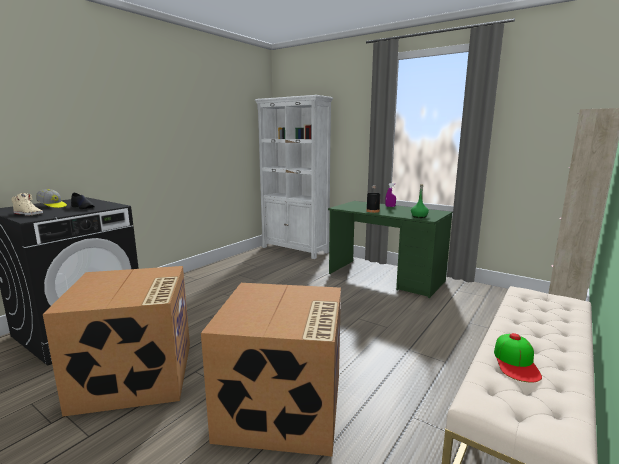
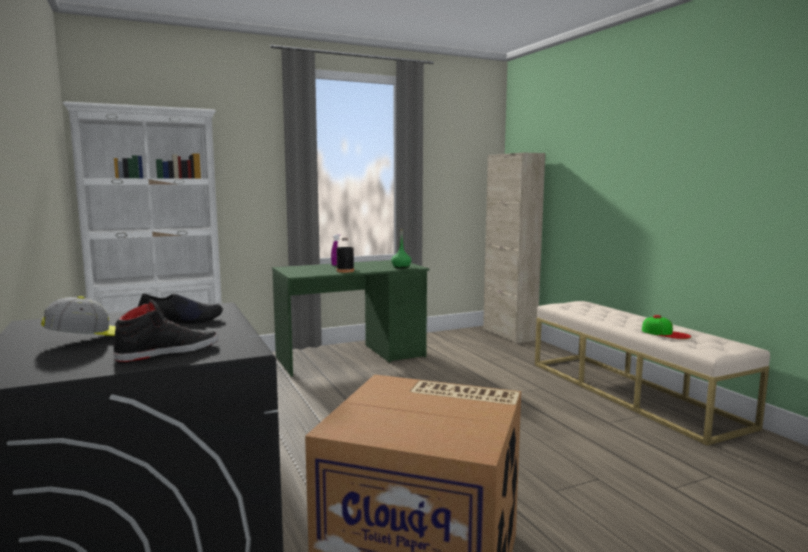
camera: 60 degrees left, 5 degrees down
(29, 214) = (168, 351): beige shoe -> black shoe
(283, 408) = (567, 472): cardboard box -> none

